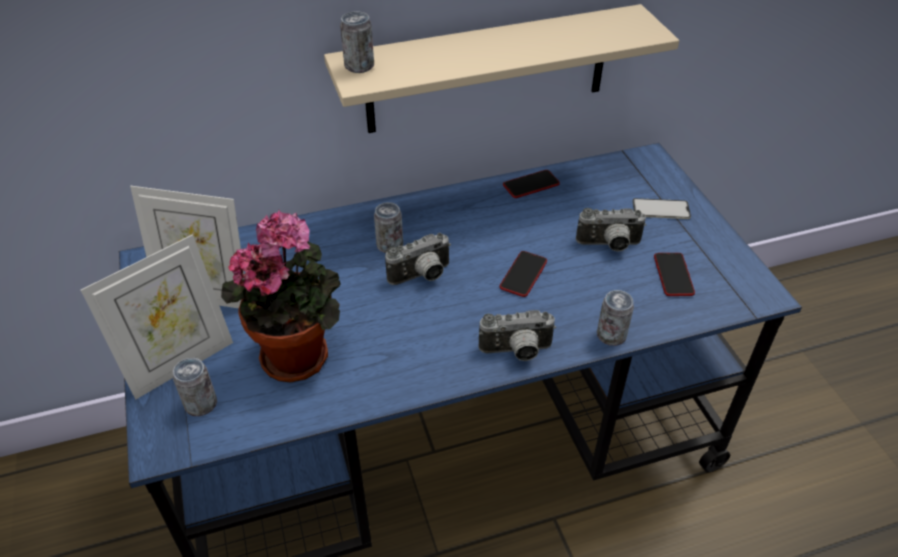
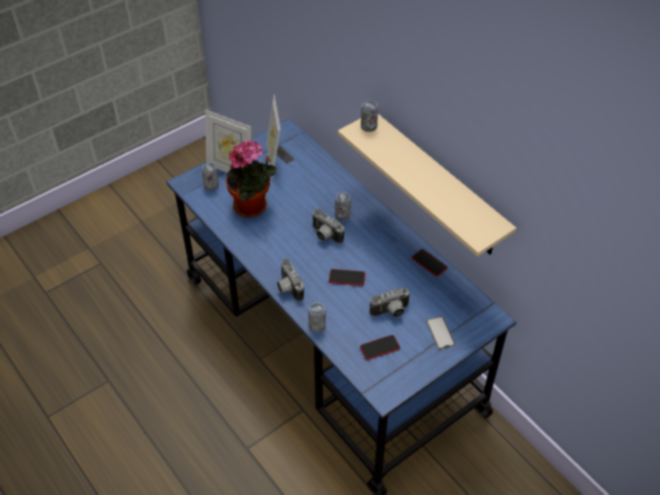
camera: 70 degrees right, 5 degrees up
(609, 246) = (391, 312): camera -> camera turned 90 degrees counterclockwise

